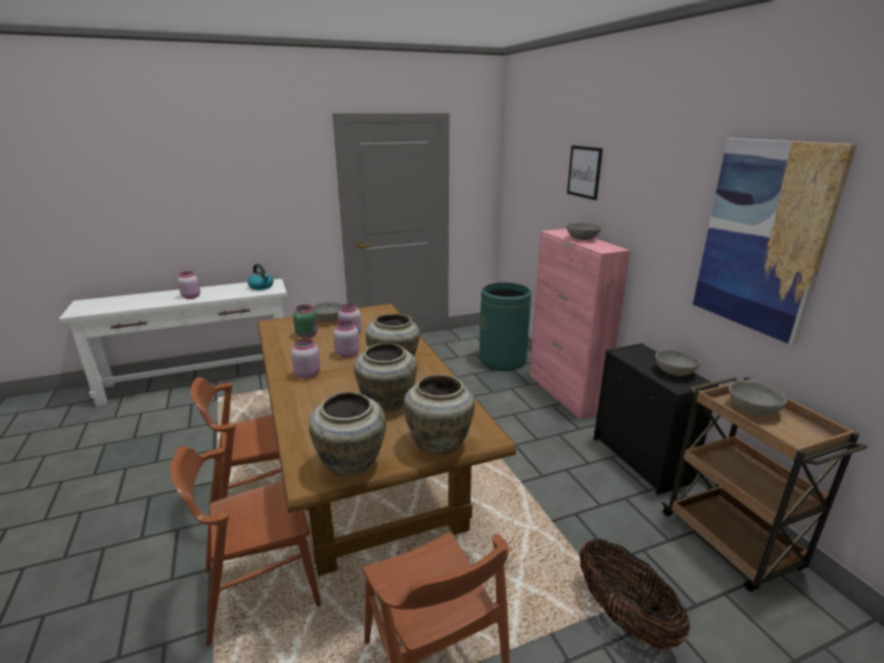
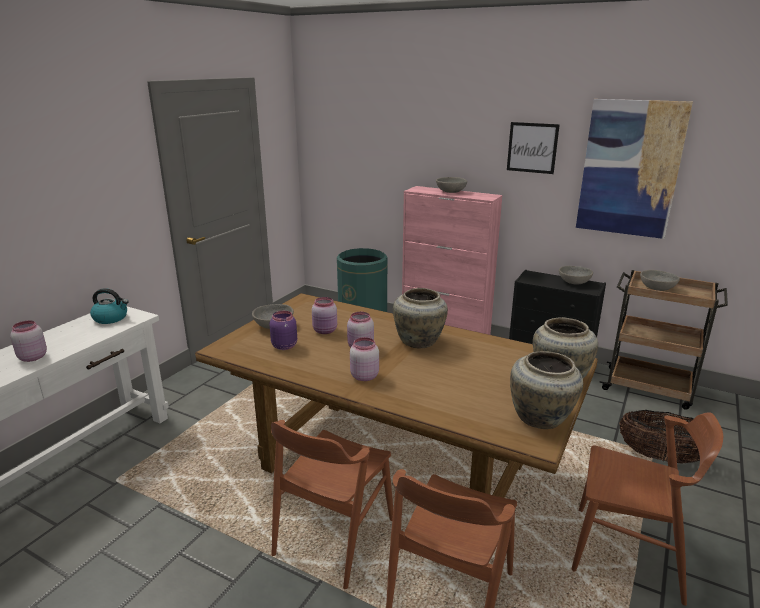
camera: 40 degrees left, 0 degrees up
(307, 335) = (284, 346): green jar -> purple jar
(386, 403) = (474, 370): beige vase -> none
(584, 172) = (432, 131): picture -> picture (532, 147)

